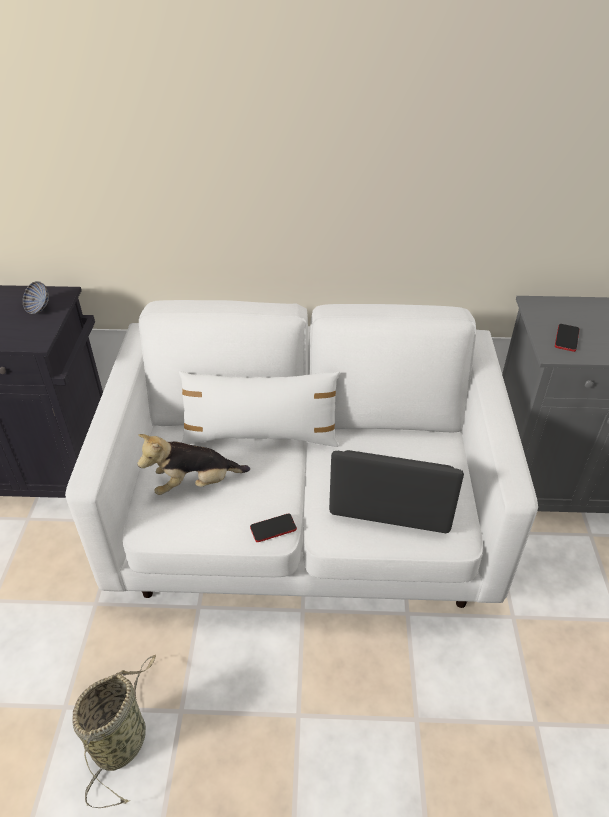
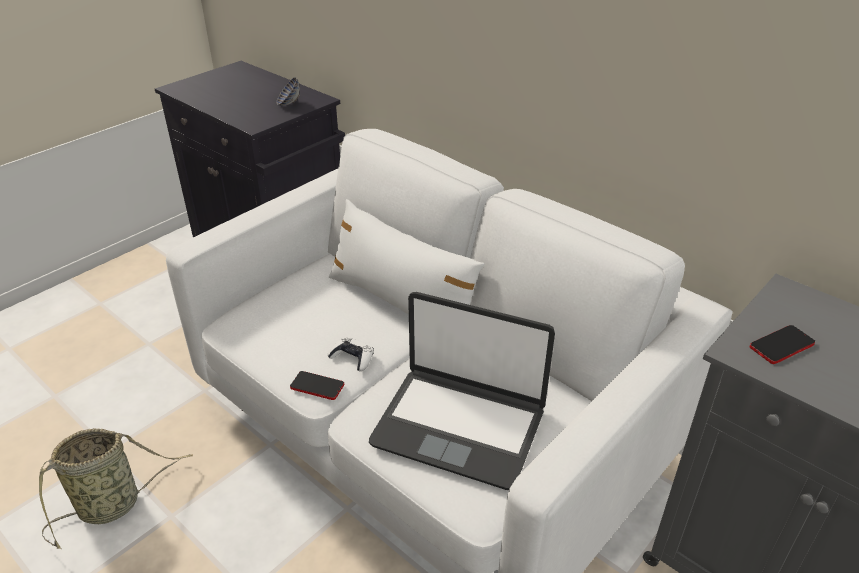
camera: 40 degrees right, 5 degrees down
(195, 484) = (301, 314): plush toy -> none
(273, 493) = (352, 357): none -> white game controller
(393, 495) = (459, 426): laptop -> laptop turned 150 degrees clockwise

